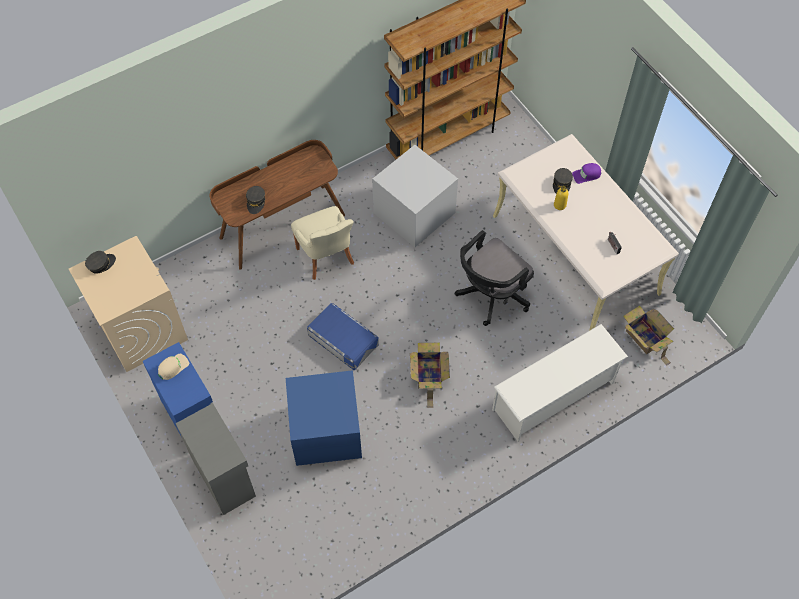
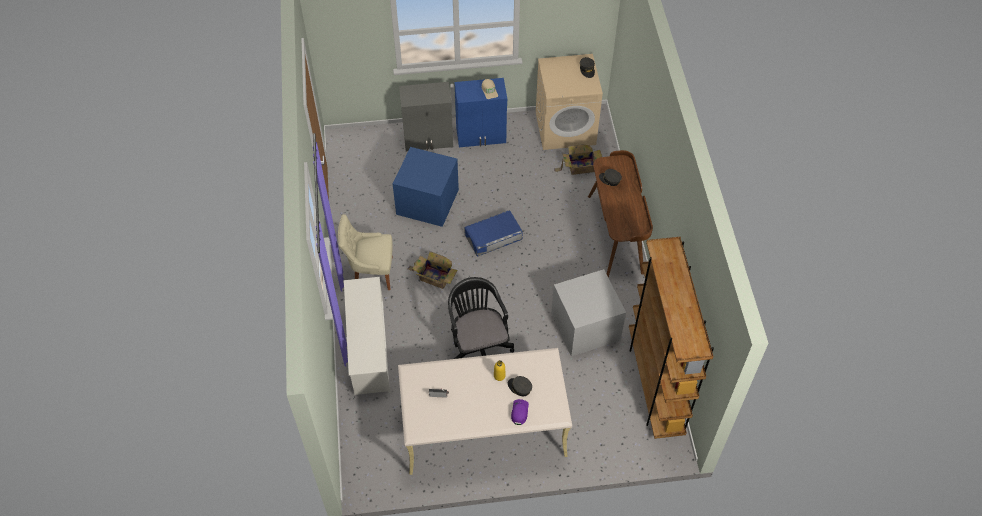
camera: 115 degrees right, 5 degrees down
(326, 257) = (571, 251): beige chair -> beige chair (371, 273)
(645, 338) = (377, 439): cardboard box -> cardboard box (580, 166)

